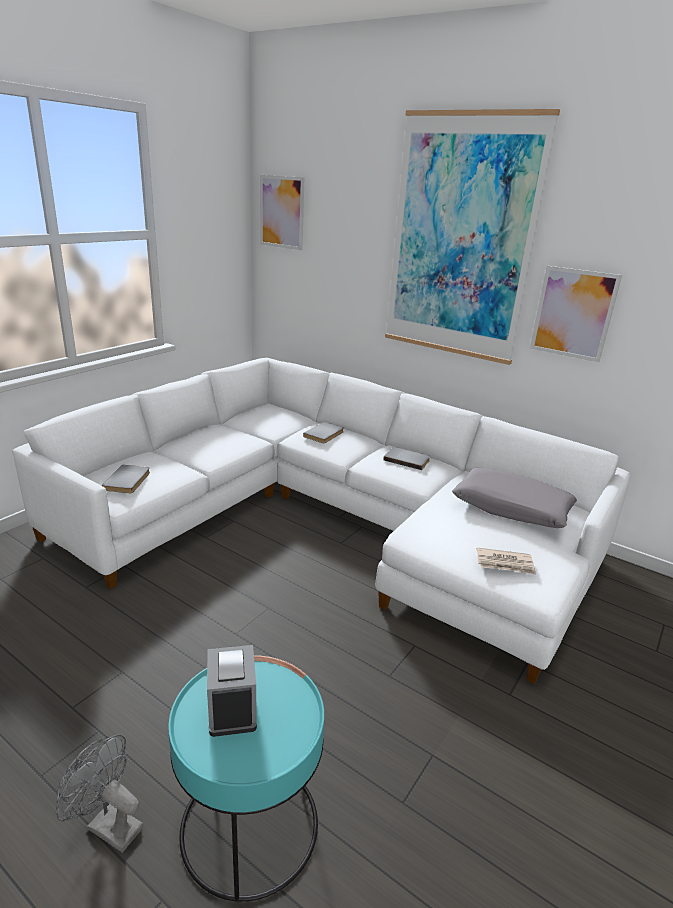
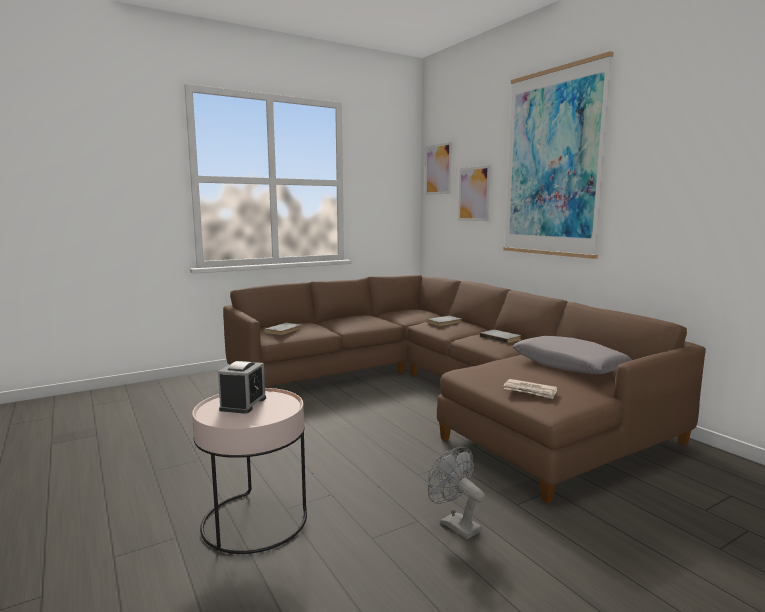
camera: 25 degrees right, 15 degrees down
(108, 825) = (172, 499): grey fan -> grey fan (455, 524)
(249, 826) = (254, 521): turquoise side table -> pink side table
(330, 522) = (438, 391): white sofa -> brown sofa
(573, 313) = (641, 206): picture -> picture (474, 194)

